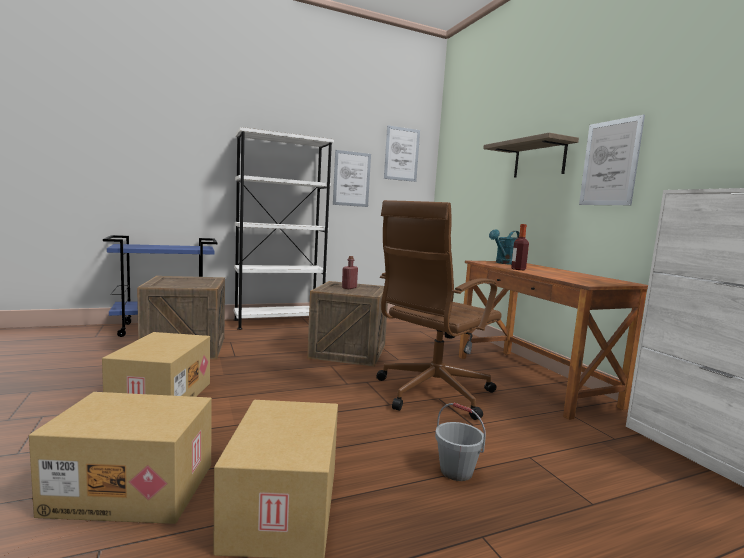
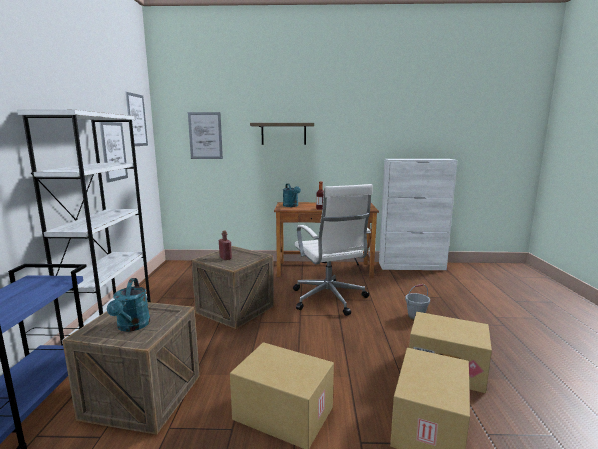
camera: 65 degrees left, 5 degrees up
(179, 283) = (132, 326): none -> turquoise watering can
(431, 393) = (329, 299): brown office chair -> white office chair
(610, 163) = (337, 140): picture -> picture (205, 135)

